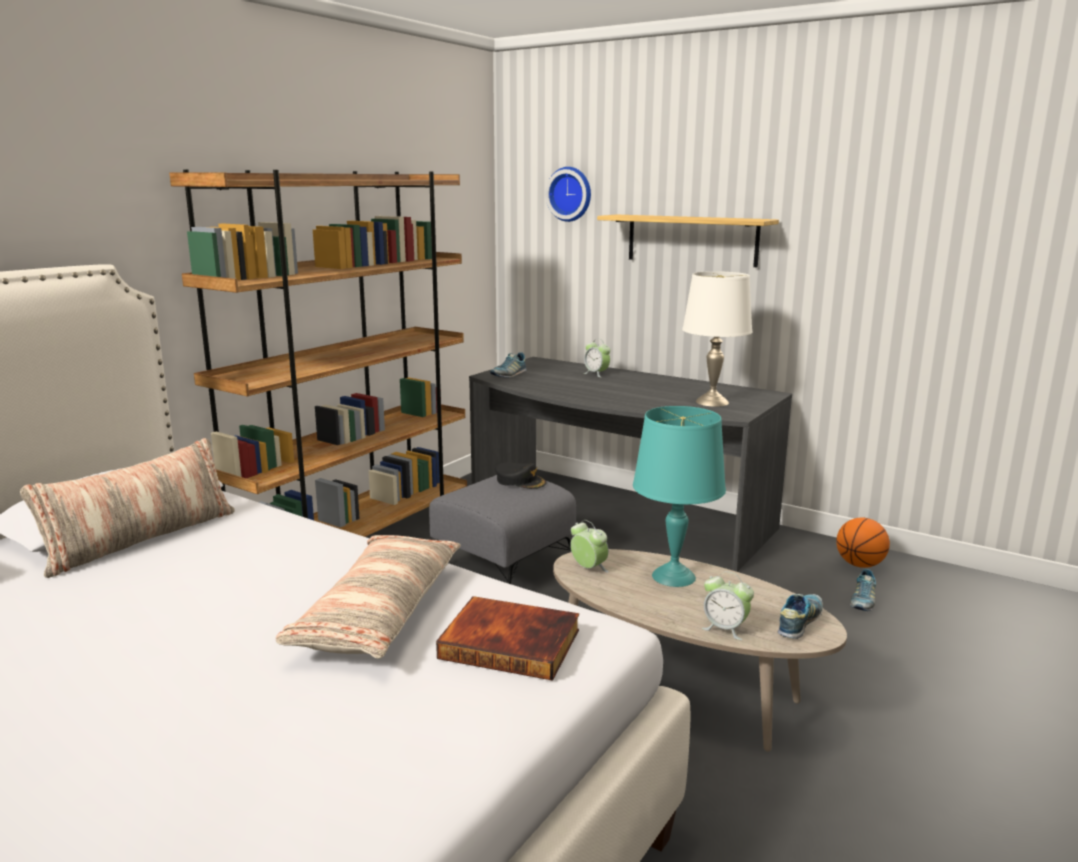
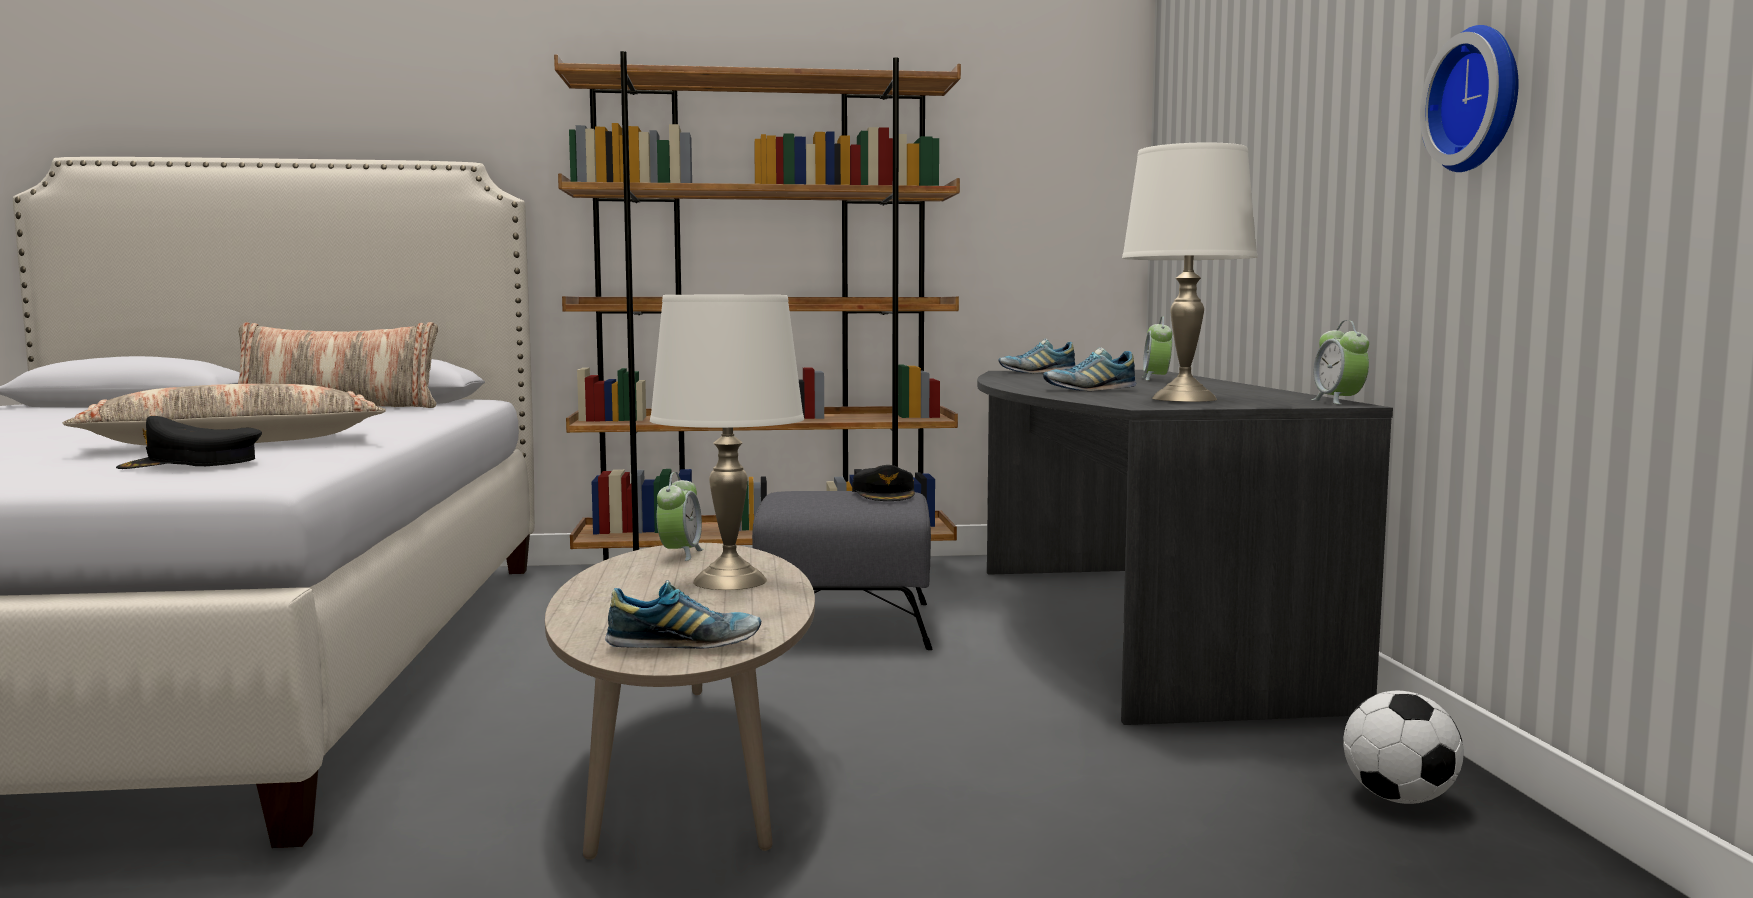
camera: 50 degrees right, 10 degrees down
(512, 642) = (191, 464): book -> black cap
(570, 194) = (1202, 91): wall clock -> wall clock (1480, 100)
(673, 576) = (730, 581): turquoise table lamp -> white table lamp
(692, 240) = (1303, 125): shelf -> none
(725, 629) = (597, 620): alarm clock -> alarm clock (1338, 402)
(859, 565) = (1399, 798): basketball -> football
(862, 601) = (1241, 829): shoe -> shoe (1089, 390)

